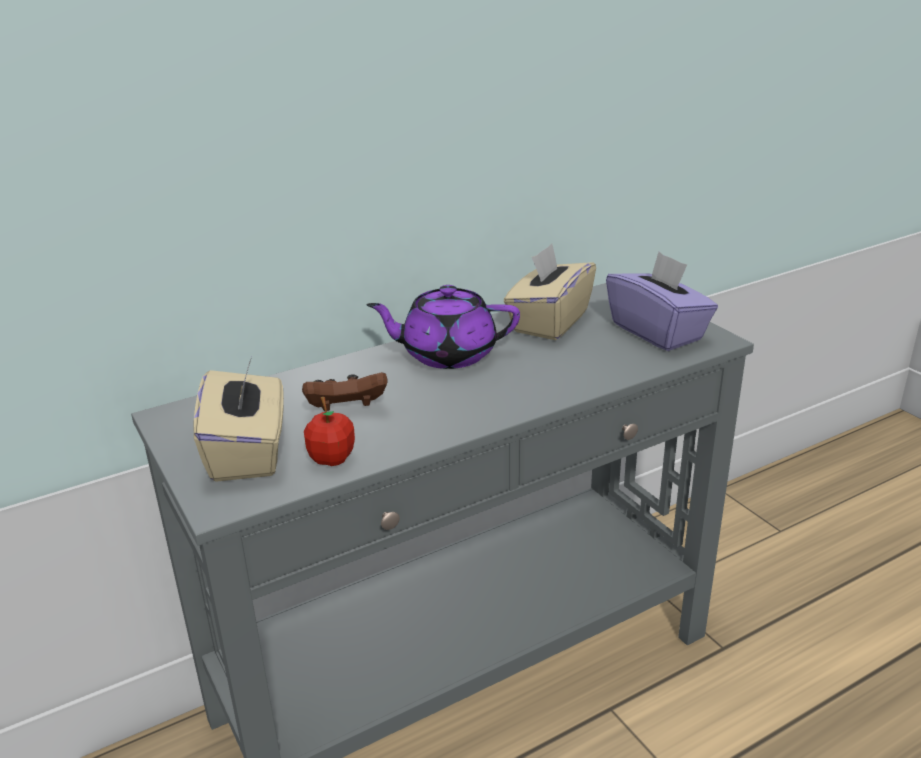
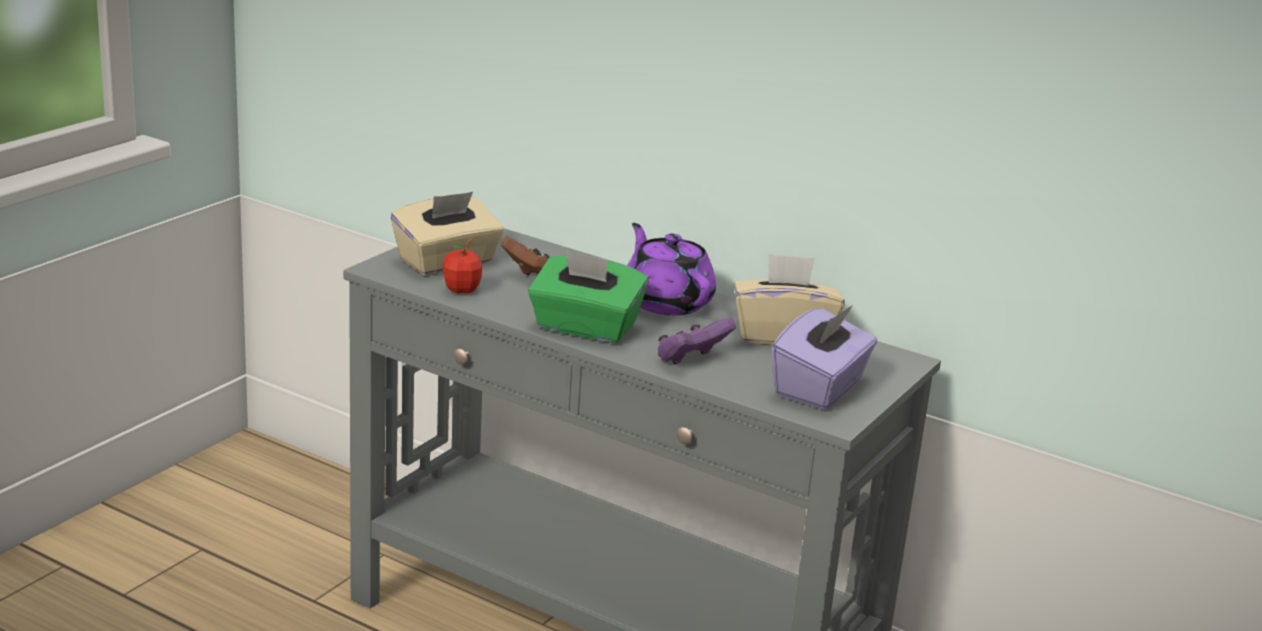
camera: 60 degrees right, 5 degrees down
(479, 408) = (585, 328): none -> green tissue box
(578, 372) = (691, 360): none -> purple game controller

